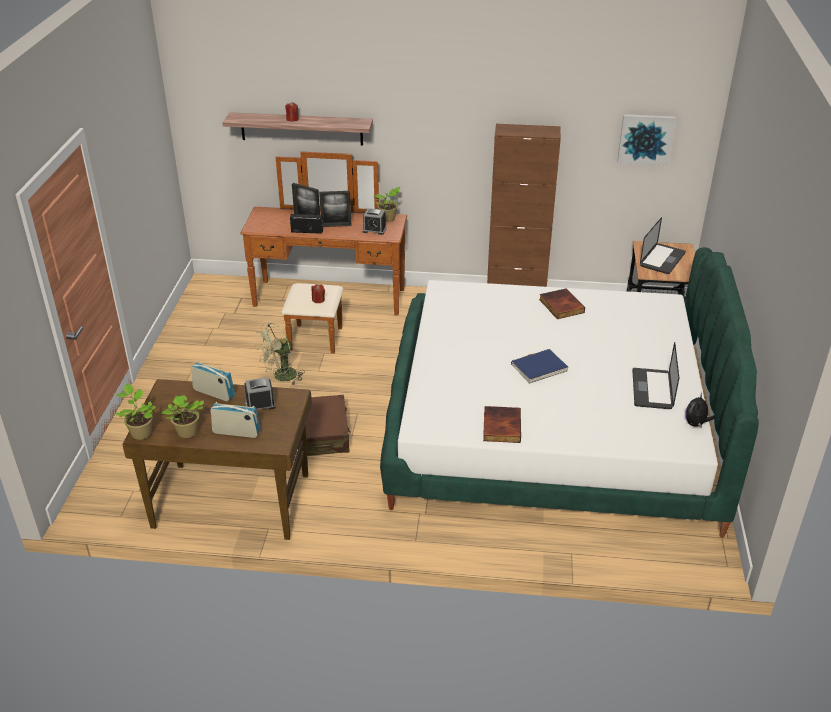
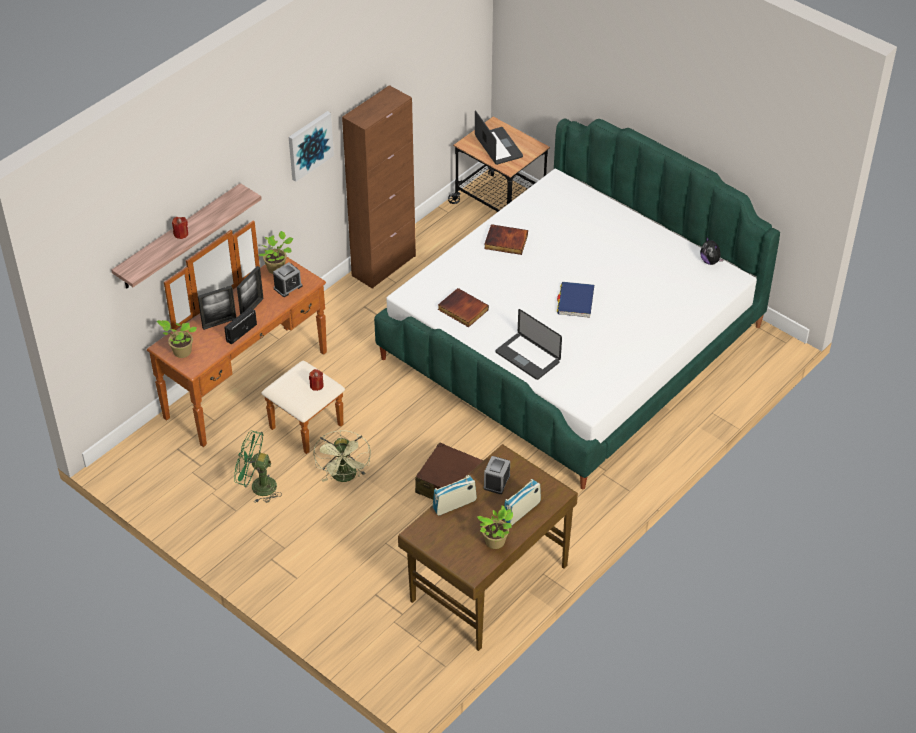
camera: 55 degrees left, 10 degrees up
(141, 432) = (470, 571): potted plant -> potted plant (180, 352)
(236, 344) = (257, 486): none -> green fan
(500, 426) = (626, 361): book -> book (462, 310)
(645, 139) = (446, 52): picture -> picture (309, 145)
(652, 389) = (655, 258): laptop -> laptop (527, 357)

